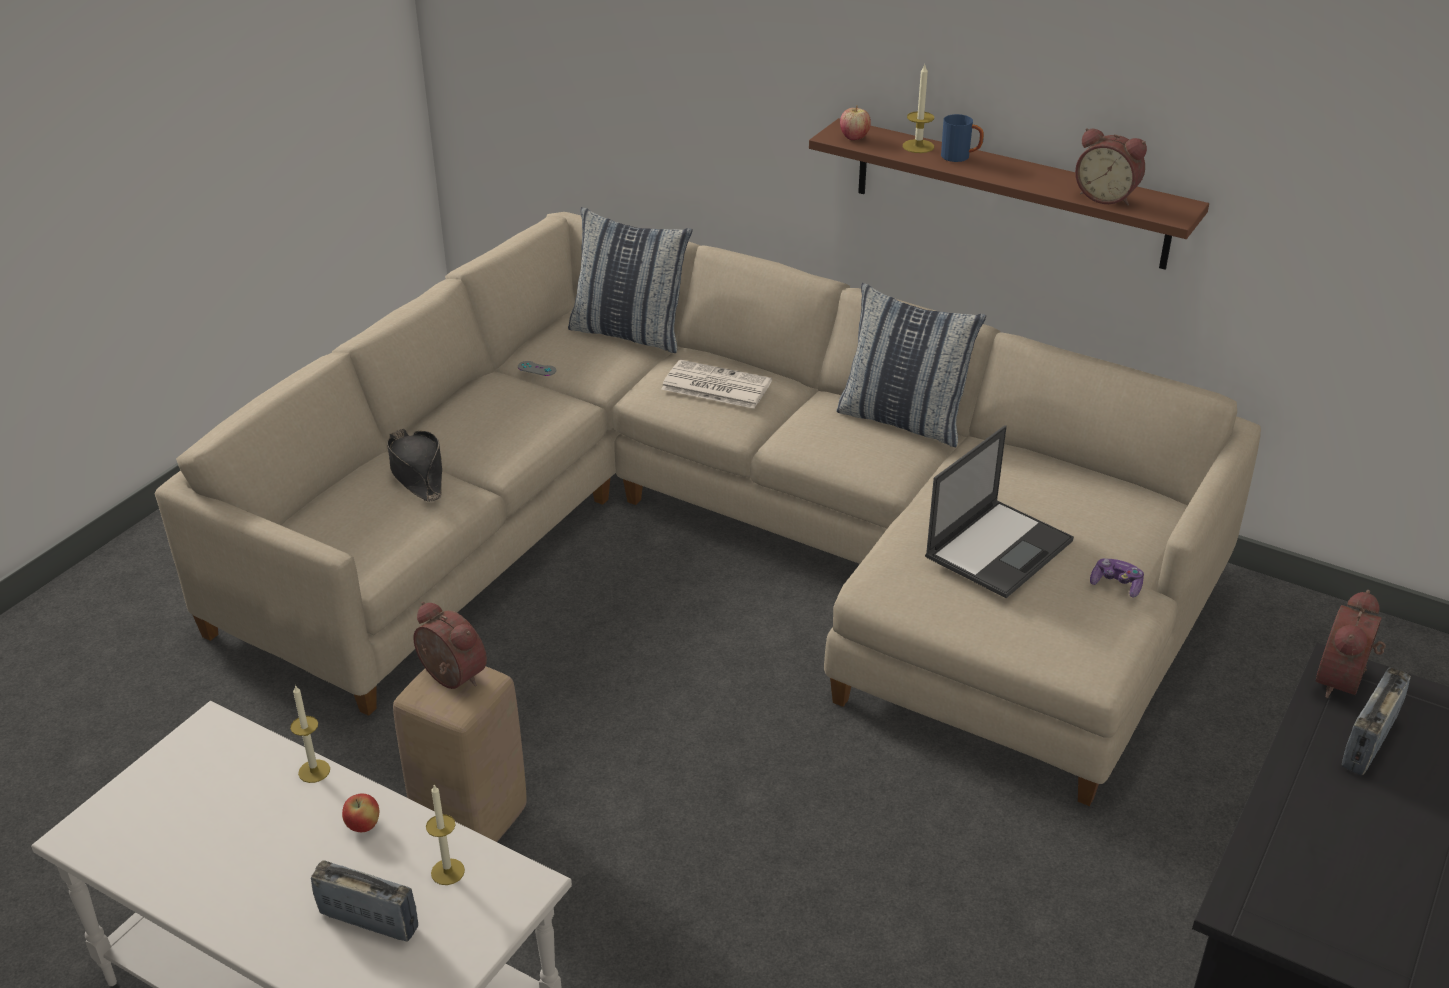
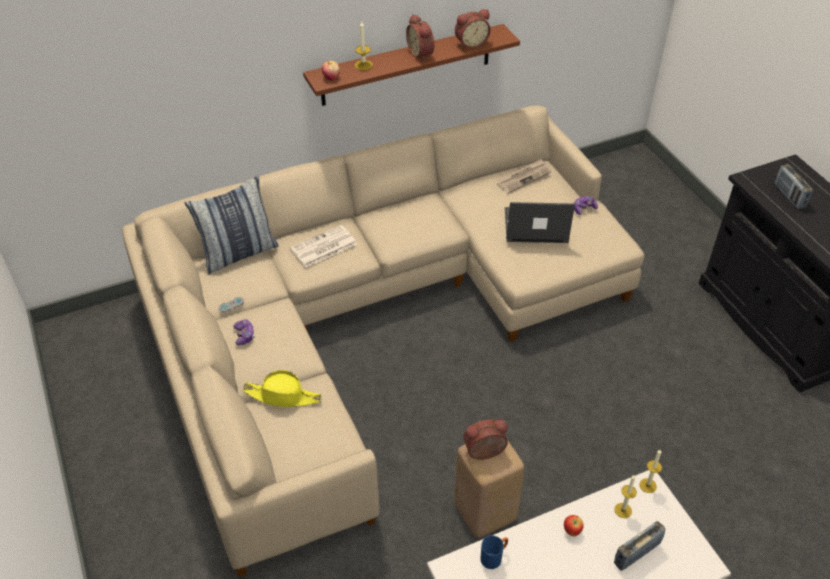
camera: 55 degrees left, 10 degrees up
(314, 771) = (518, 536): candle -> candle (648, 485)
(416, 472) = (283, 396): black hat -> yellow hat
(489, 398) = (244, 335): none -> game controller
(903, 420) = (414, 203): pillow -> none
(960, 157) = (389, 60): blue mug -> blue mug (494, 557)
(999, 548) = (535, 226): laptop -> laptop turned 75 degrees counterclockwise
(1098, 492) = (523, 178): none -> newspaper
(1344, 682) = (755, 182): alarm clock -> alarm clock (422, 53)

